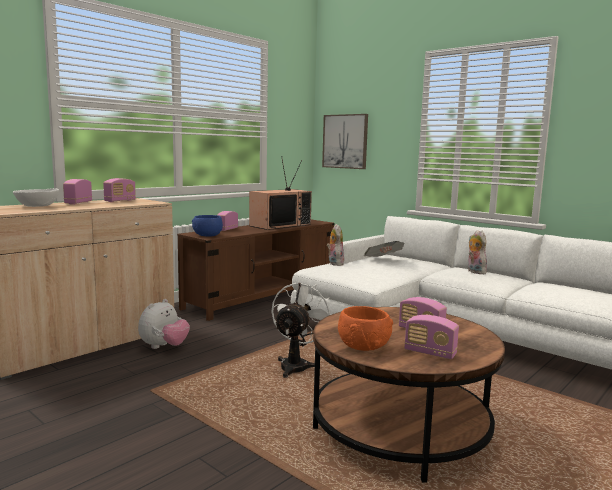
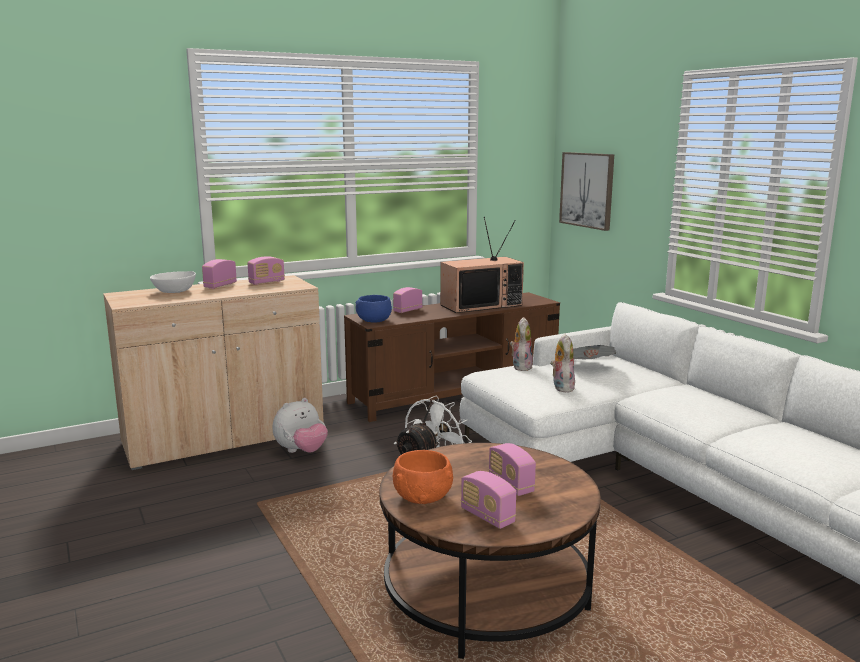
camera: 20 degrees right, 5 degrees up
(474, 272) = (697, 397): plush toy -> plush toy (561, 387)

